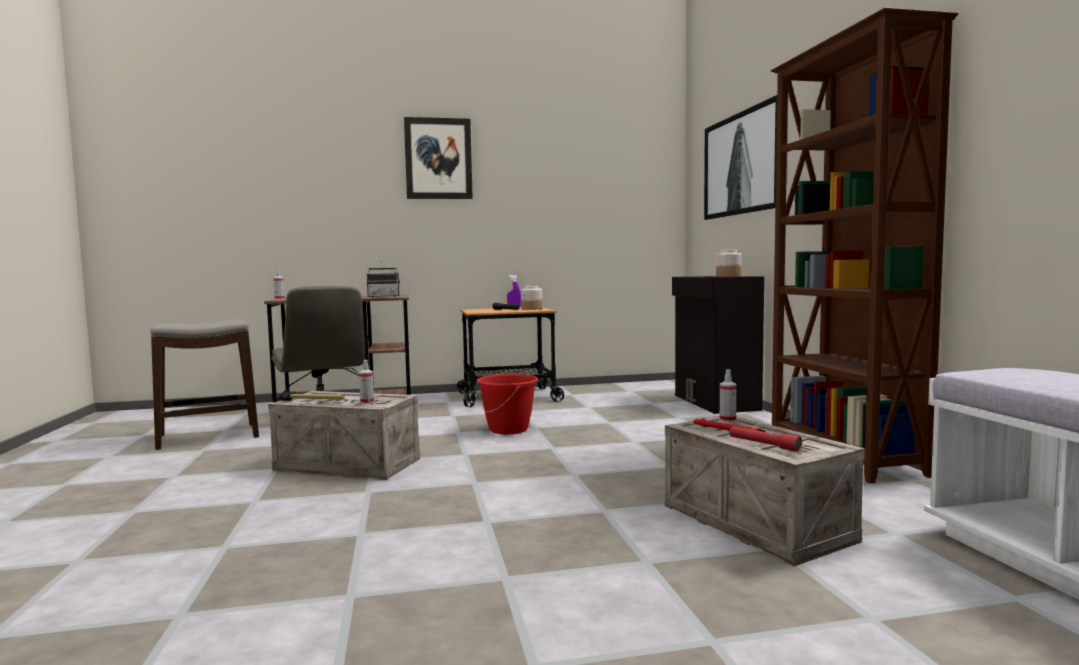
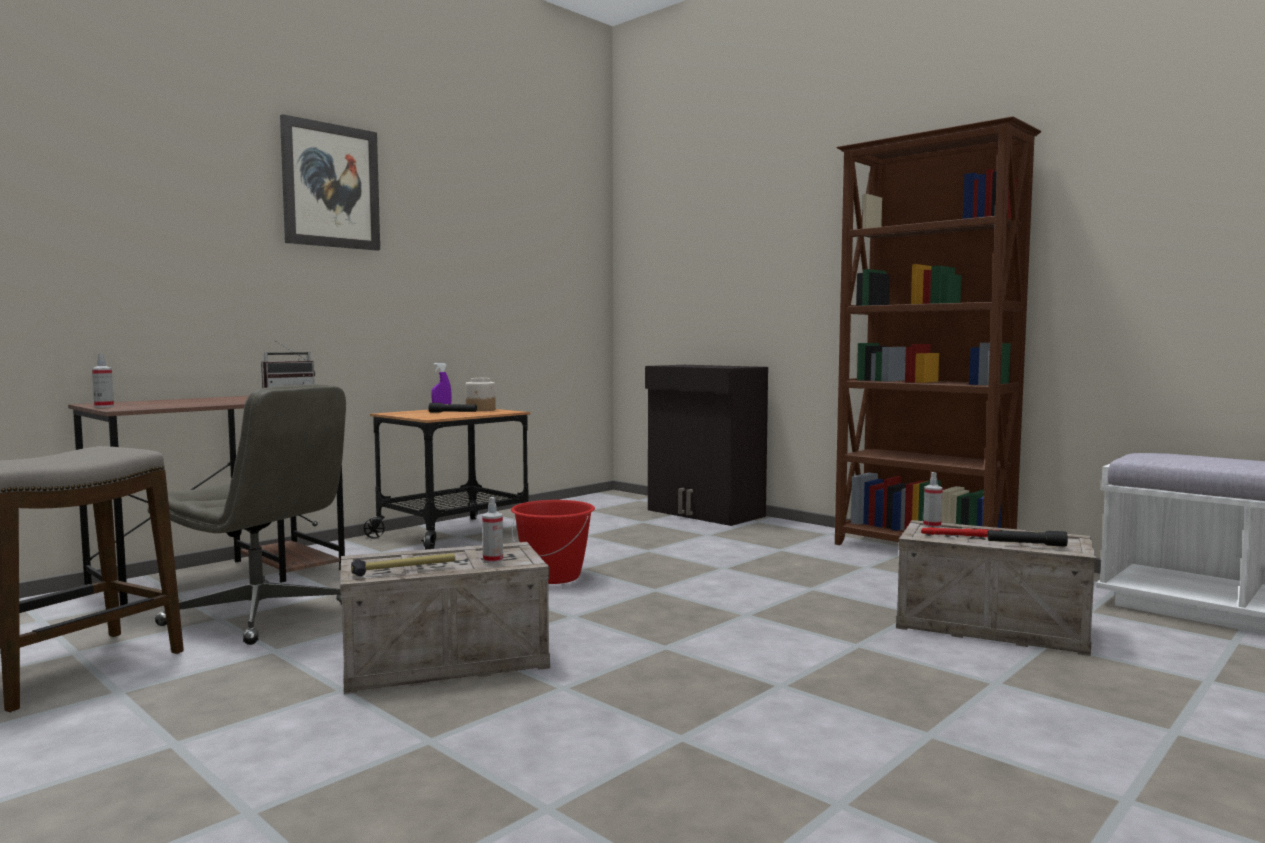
camera: 35 degrees left, 0 degrees up
(728, 276) = (733, 366): jar -> none
(740, 164) = (721, 237): picture -> none
(763, 444) = (1026, 544): red flashlight -> black flashlight

